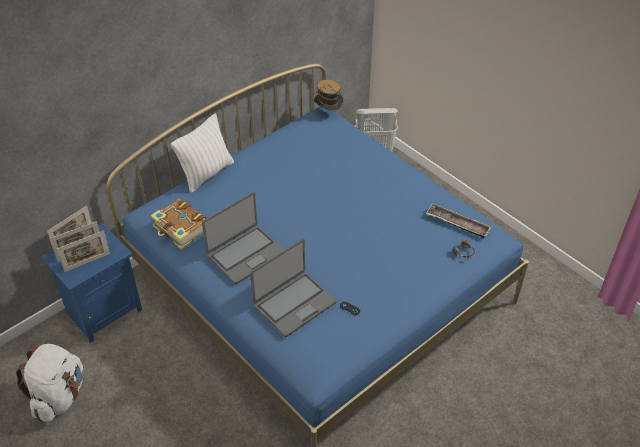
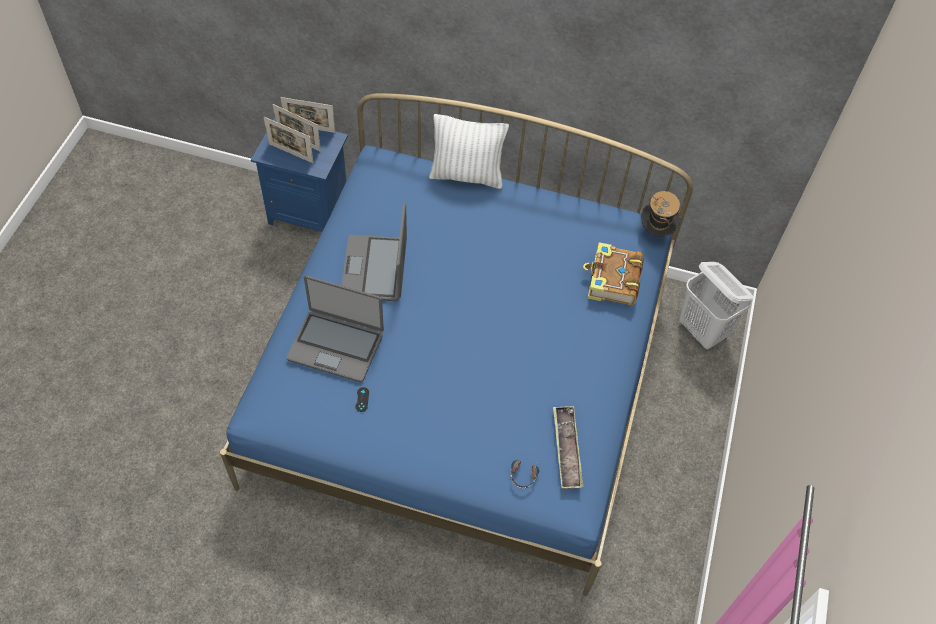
camera: 55 degrees right, 10 degrees up
(59, 396) = (198, 237): white backpack -> none
(181, 229) = (372, 198): book -> book (612, 281)
(245, 254) = (375, 269): laptop -> laptop turned 75 degrees clockwise

